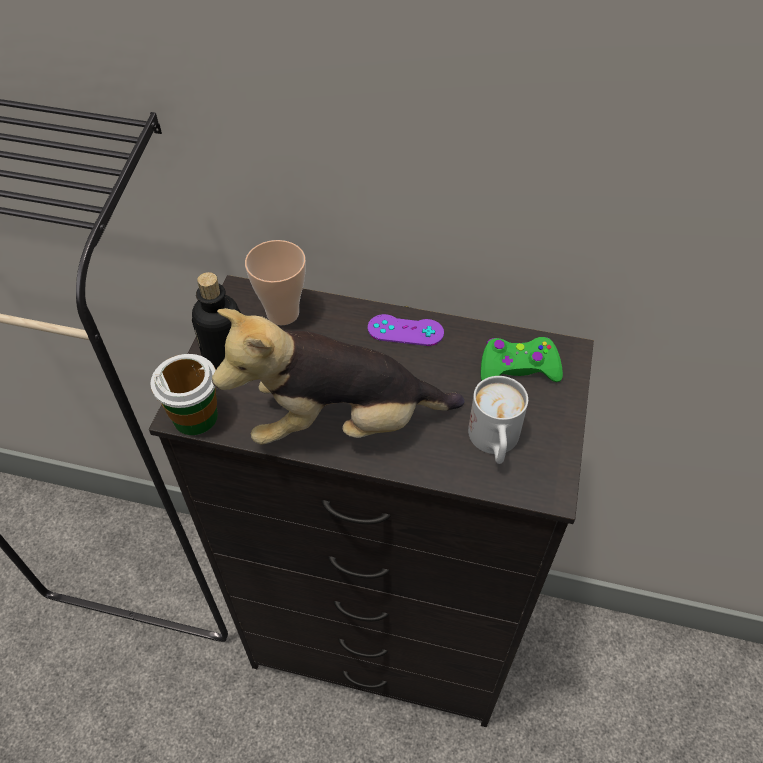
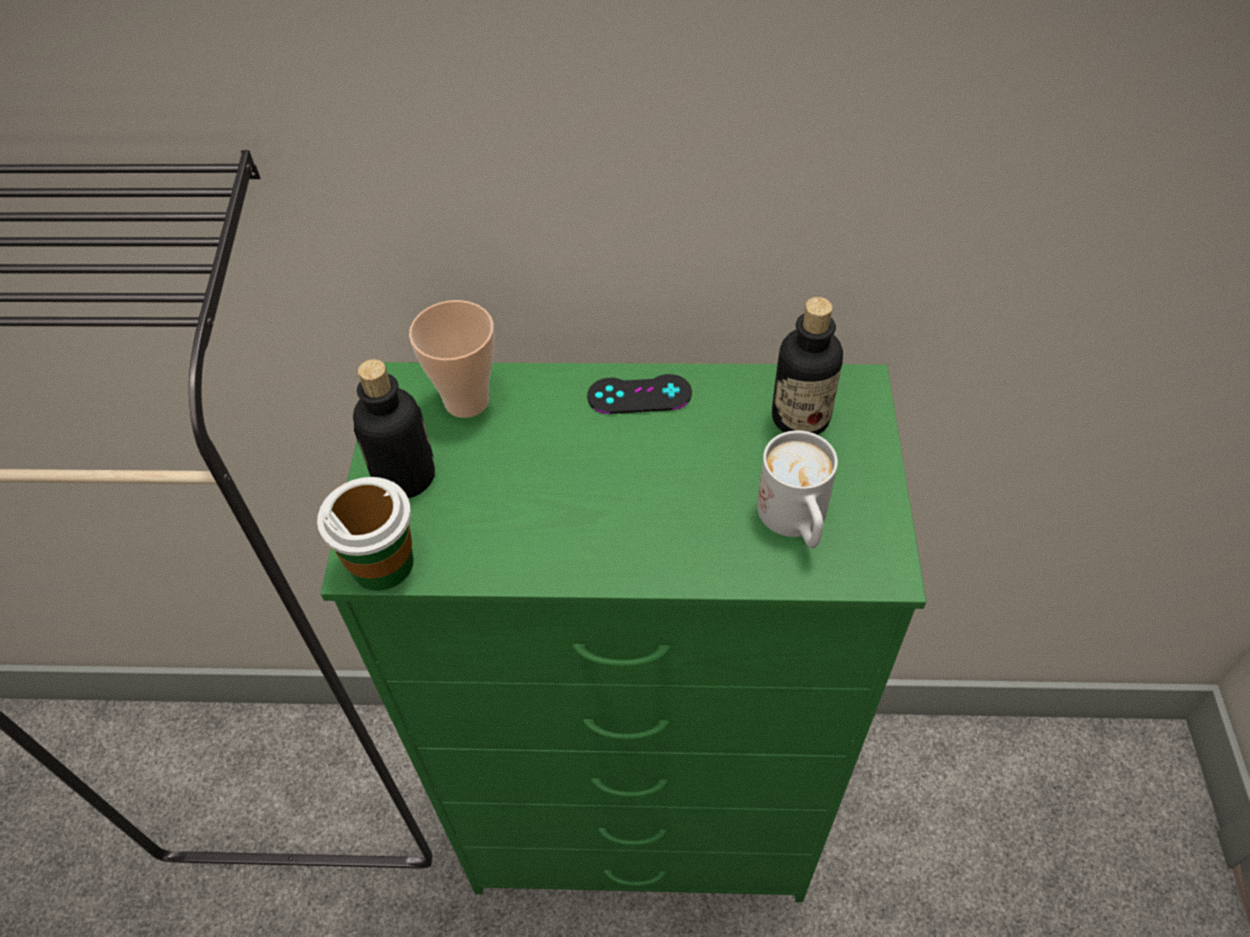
camera: 10 degrees left, 0 degrees up
(343, 423) = (588, 534): plush toy -> none
(383, 639) = (643, 816): black dresser -> green dresser
(405, 330) = (639, 395): purple game controller -> black game controller
(518, 368) = (800, 417): green game controller -> bottle

